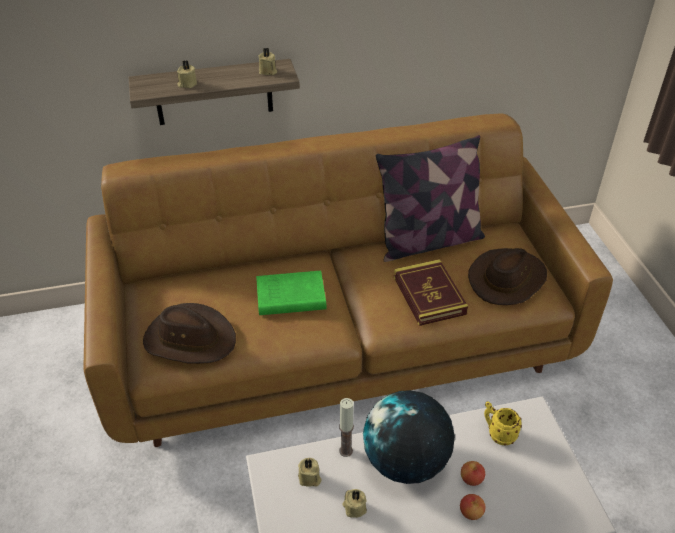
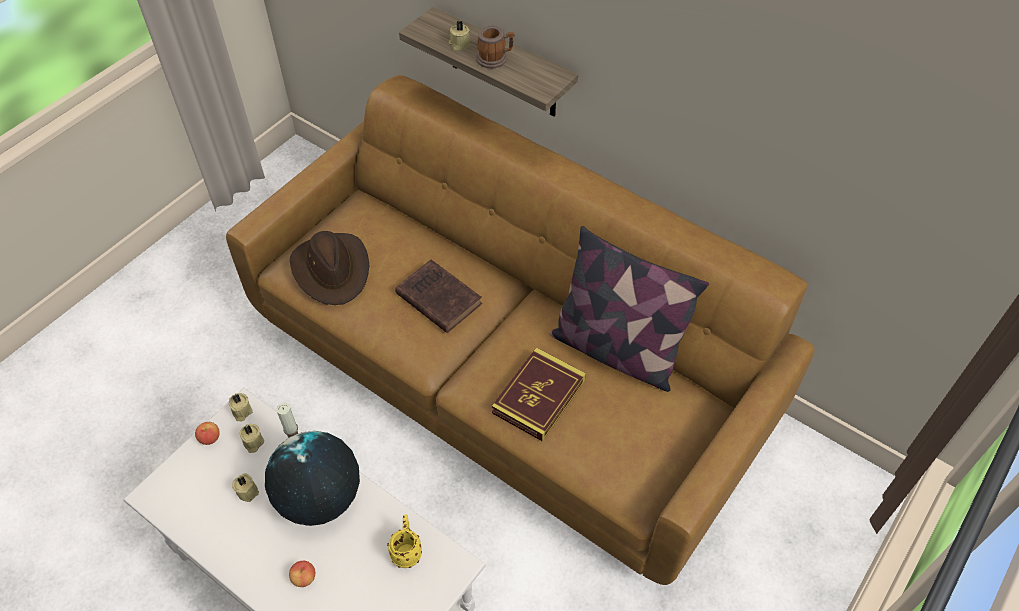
camera: 50 degrees right, 10 degrees up
(225, 78) = (495, 58): none -> mug
(268, 71) = (537, 75): beige candle -> beige candle (241, 412)
(288, 297) = (437, 298): green book -> brown book
(471, 479) = (339, 558): apple -> apple (210, 438)
(507, 279) = (626, 446): brown hat -> none

